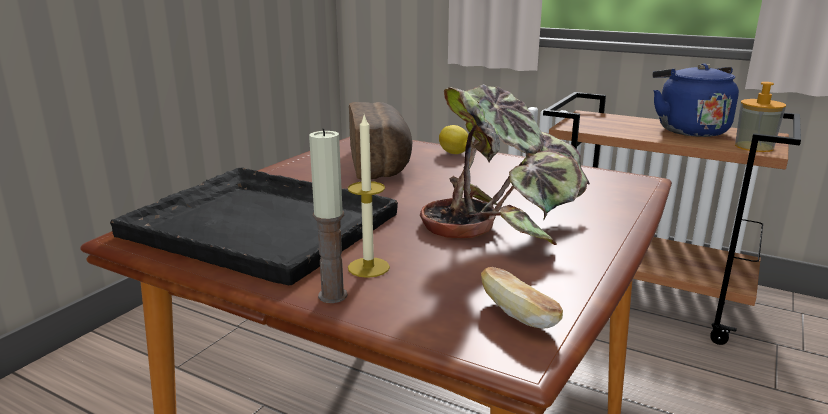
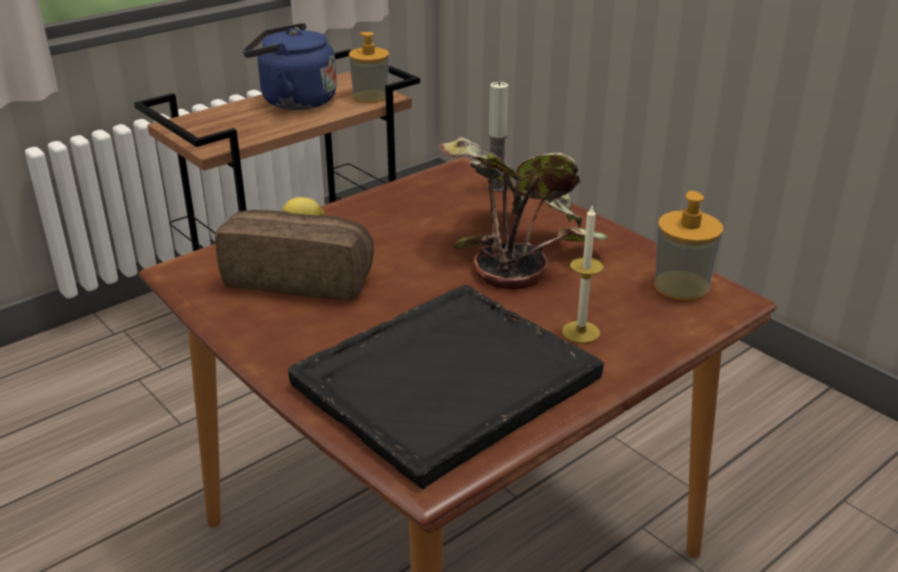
camera: 70 degrees left, 10 degrees up
(332, 296) = (627, 357): candle -> candle (496, 187)
(518, 315) = (681, 286): bread -> soap dispenser

